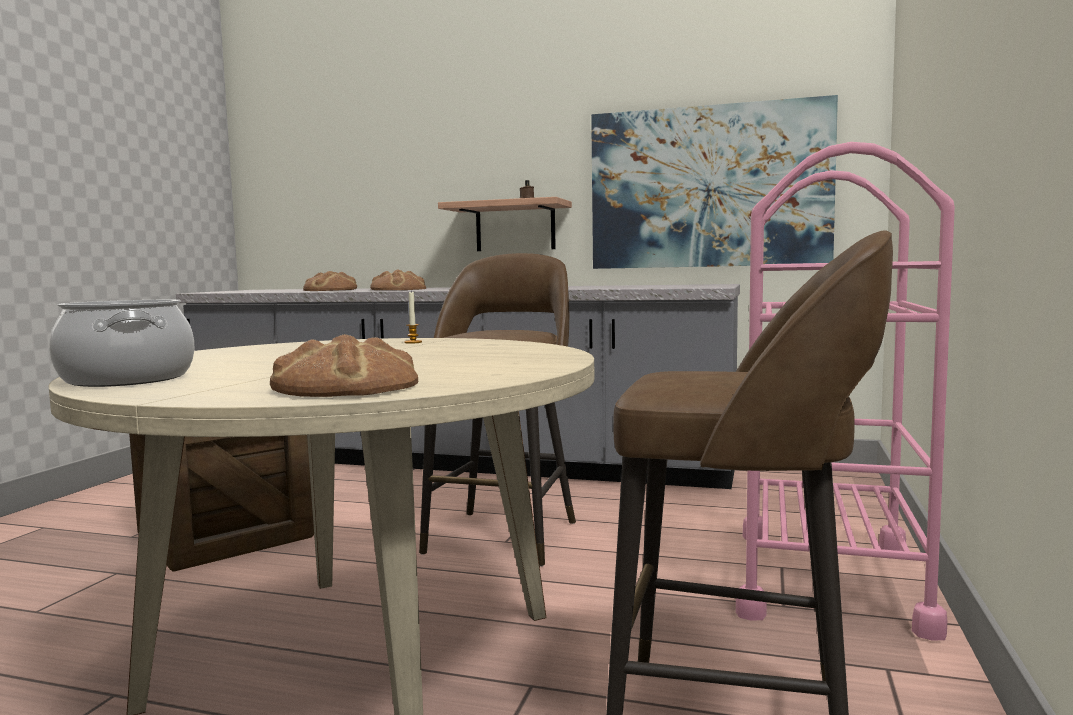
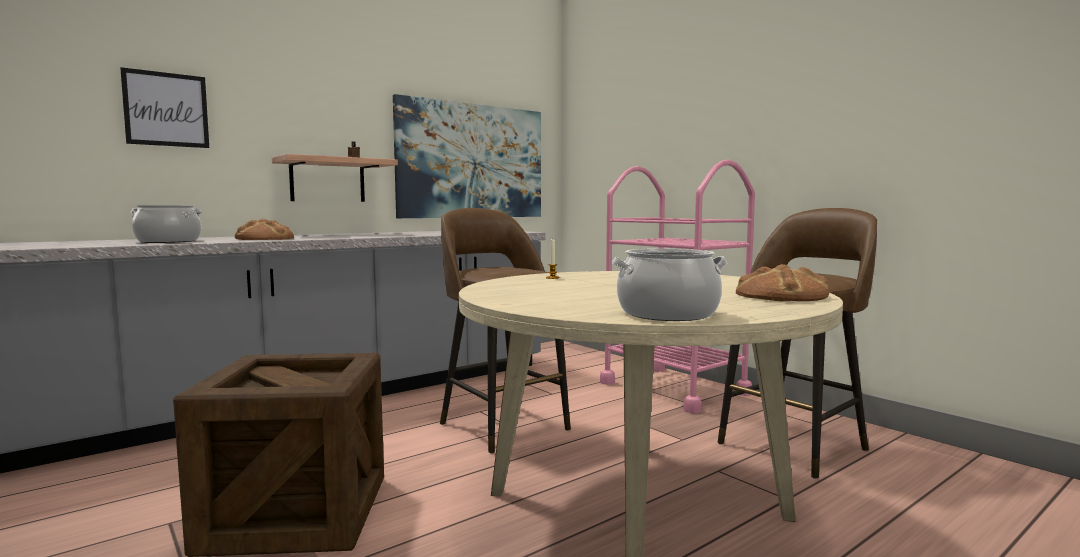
camera: 55 degrees left, 0 degrees up
(330, 290) = (168, 241): bread -> cooking pot
(378, 171) = (166, 109): none -> picture

